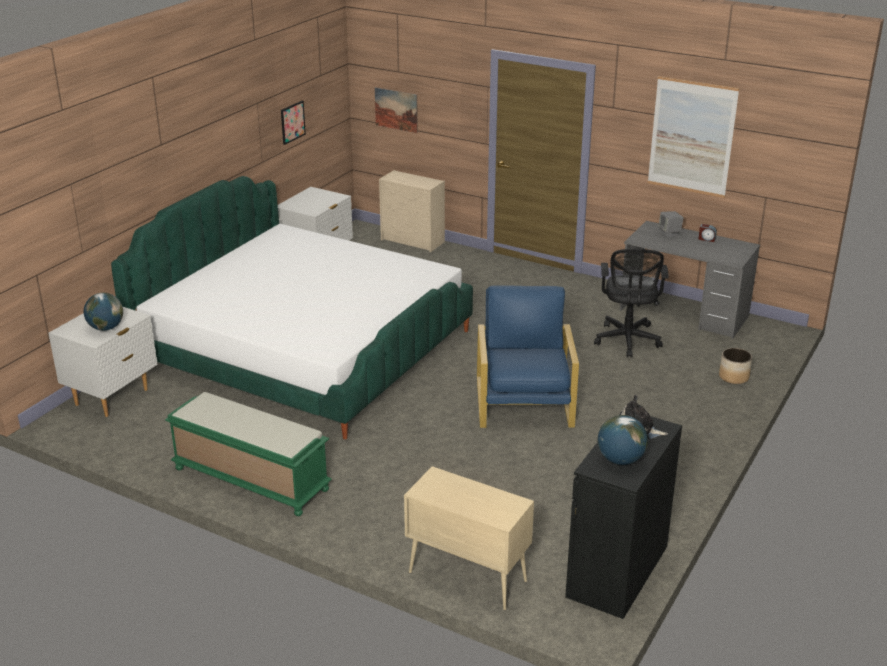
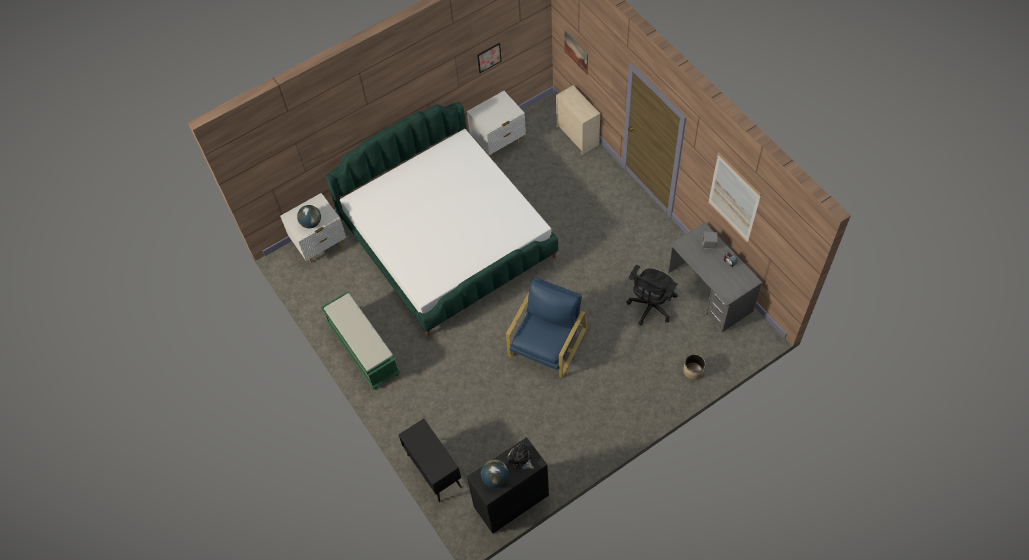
camera: 30 degrees right, 30 degrees up
(466, 576) = (433, 470): beige cabinet -> black cabinet

